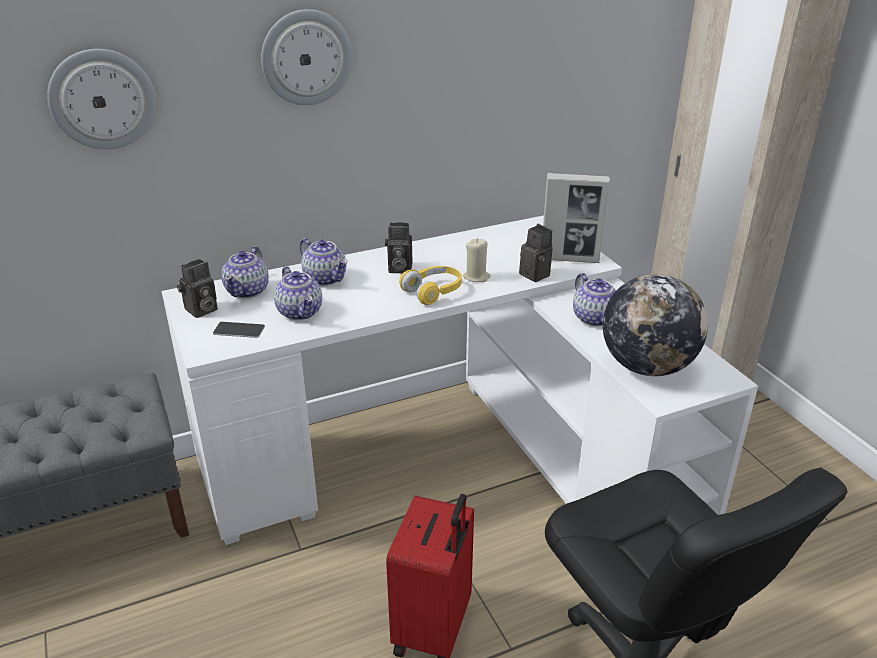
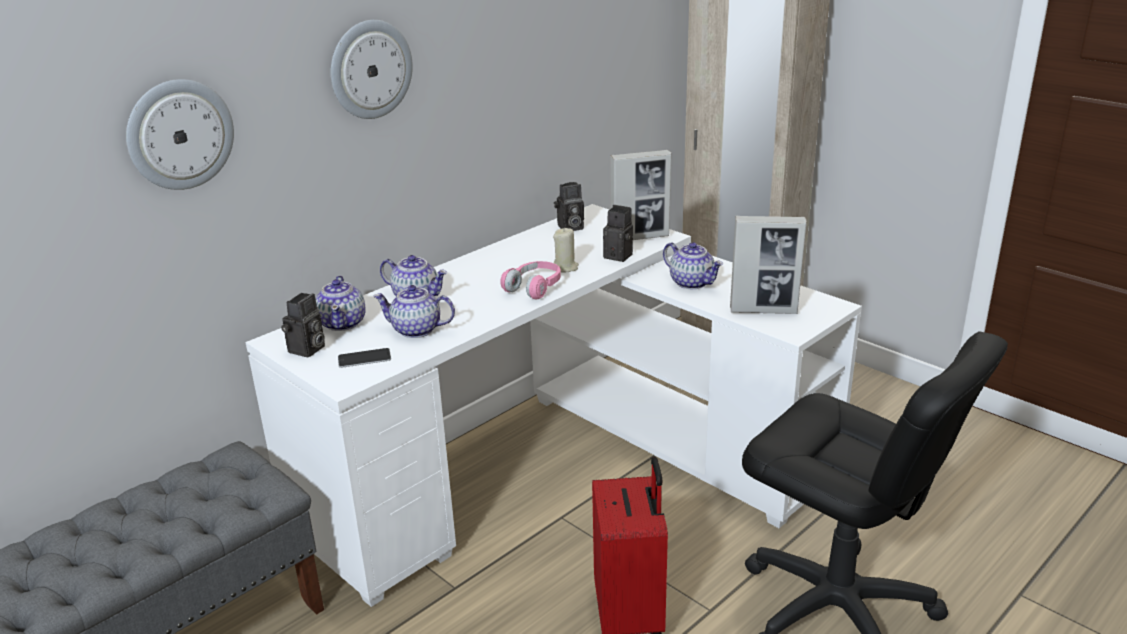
camera: 20 degrees left, 5 degrees down
(300, 312) = (416, 330): teapot -> teapot turned 150 degrees clockwise
(398, 269) = (484, 275): camera -> camera (569, 228)
(433, 292) = (534, 288): yellow headphones -> pink headphones
(647, 366) = (763, 310): globe -> picture frame

